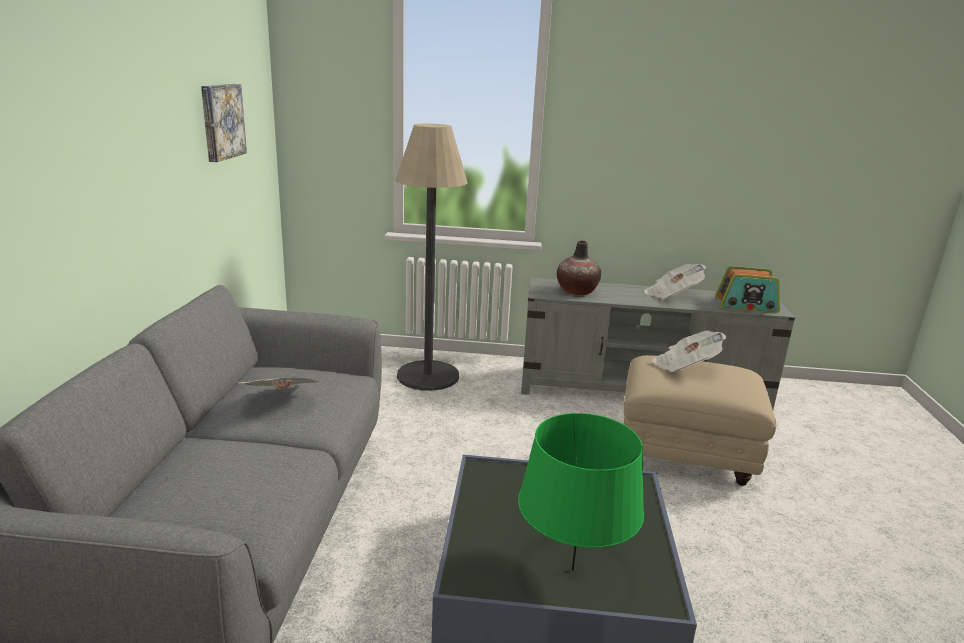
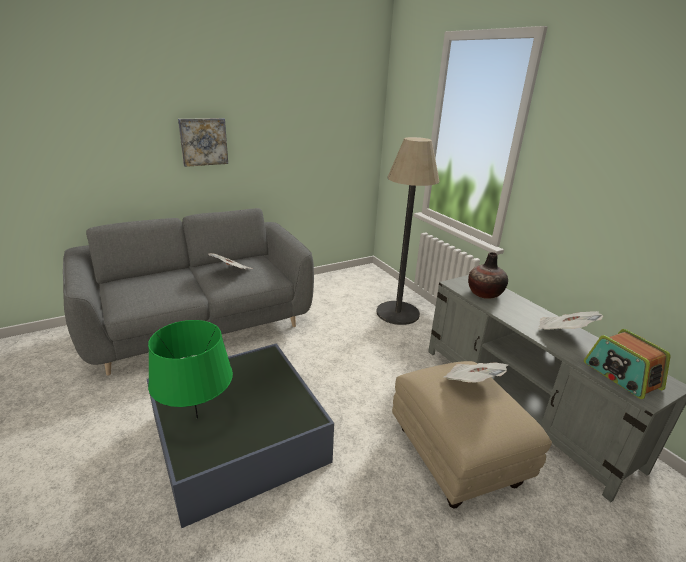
camera: 55 degrees right, 5 degrees up
(221, 121) = (316, 123): picture -> picture (203, 141)

